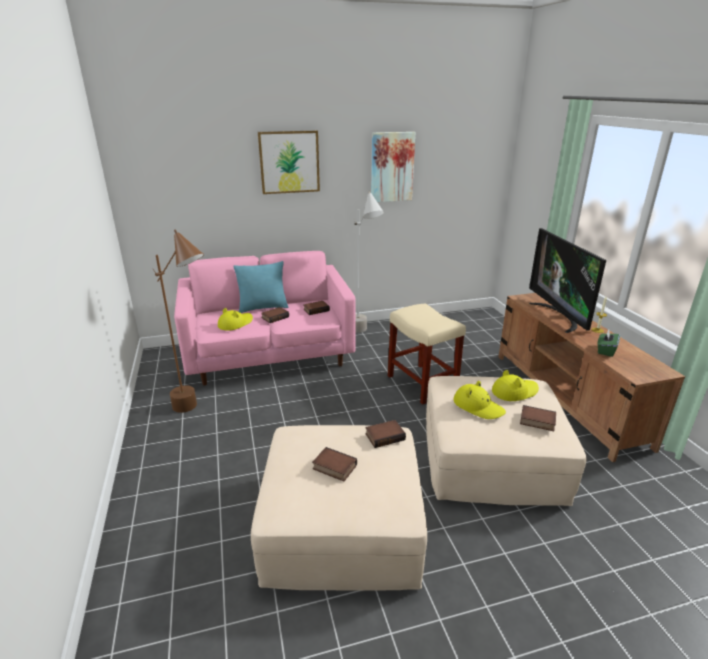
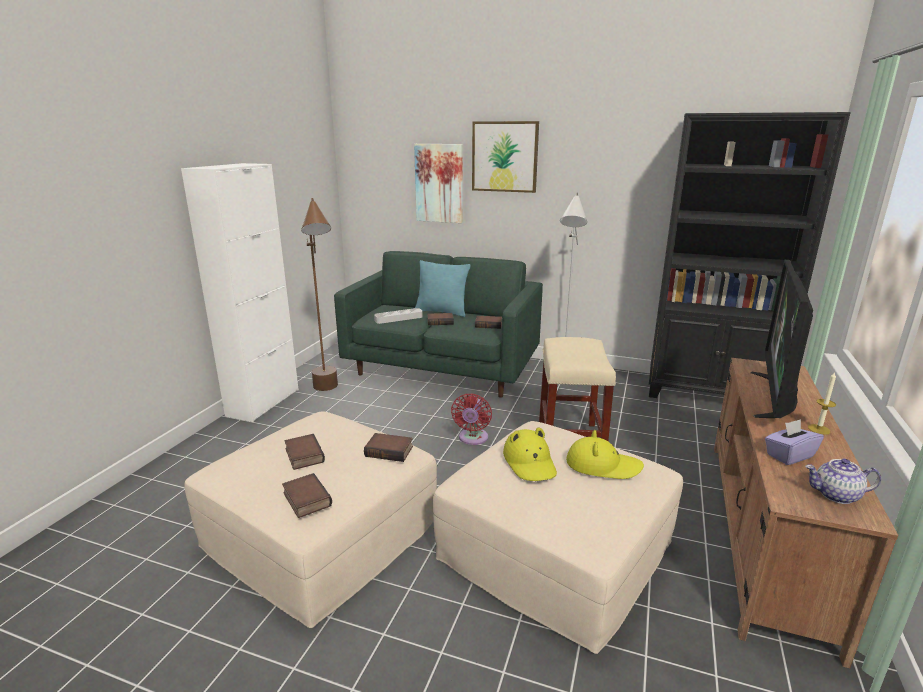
camera: 35 degrees right, 5 degrees down
(143, 443) = (263, 402): none -> white cabinet
(235, 323) = (398, 318): yellow hat -> grey tray
(270, 356) = (442, 369): pink sofa -> green sofa
(359, 405) = (472, 439): none -> red fan
(392, 167) = (632, 170): picture -> picture (439, 183)
(460, 321) = (709, 394): none -> black bookcase
(536, 421) = (582, 506): book -> book (305, 499)
(605, 350) = (789, 455): green tissue box -> purple tissue box
(646, 365) = (836, 495): none -> teapot

